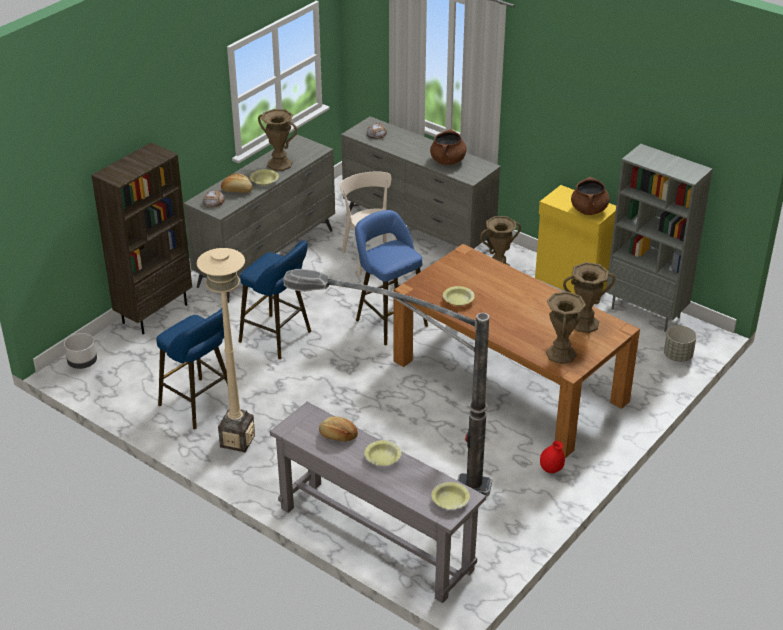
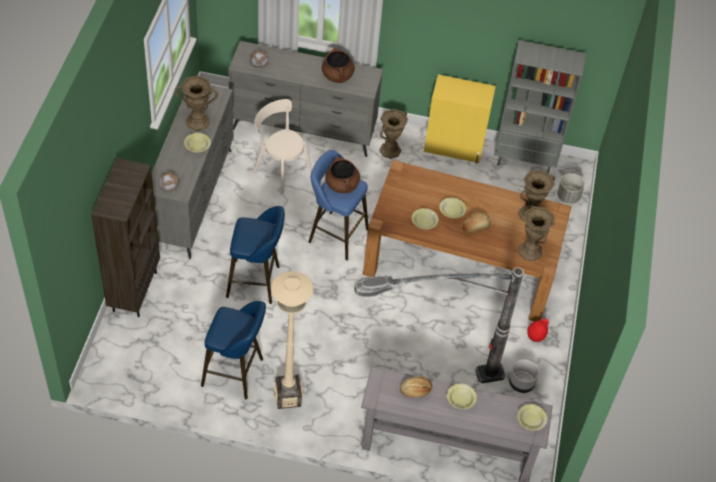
camera: 30 degrees left, 15 degrees up
(82, 362) = (106, 365): grey planter -> grey planter (521, 383)
(237, 190) = (180, 164): bread -> bread (475, 227)
(496, 299) = (452, 211): none -> yellow bowl
(589, 210) = (475, 96): brown cooking pot -> brown cooking pot (342, 185)

